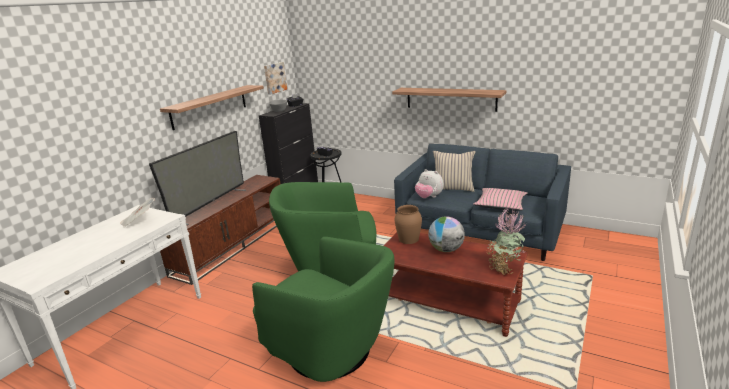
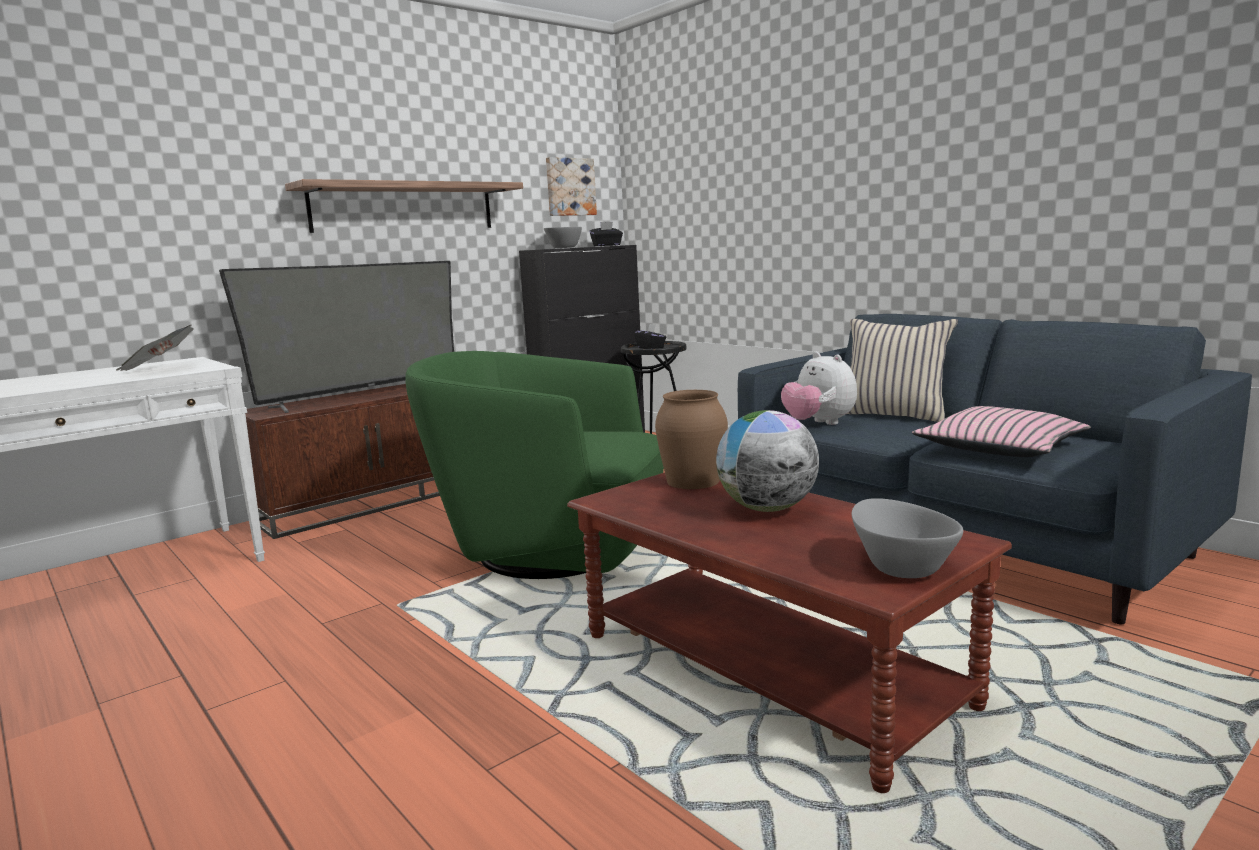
camera: 20 degrees right, 10 degrees down
(330, 351) = (386, 710): green armchair -> none
(450, 99) = (920, 210): shelf -> none
(504, 268) = (900, 566): potted plant -> grey bowl

